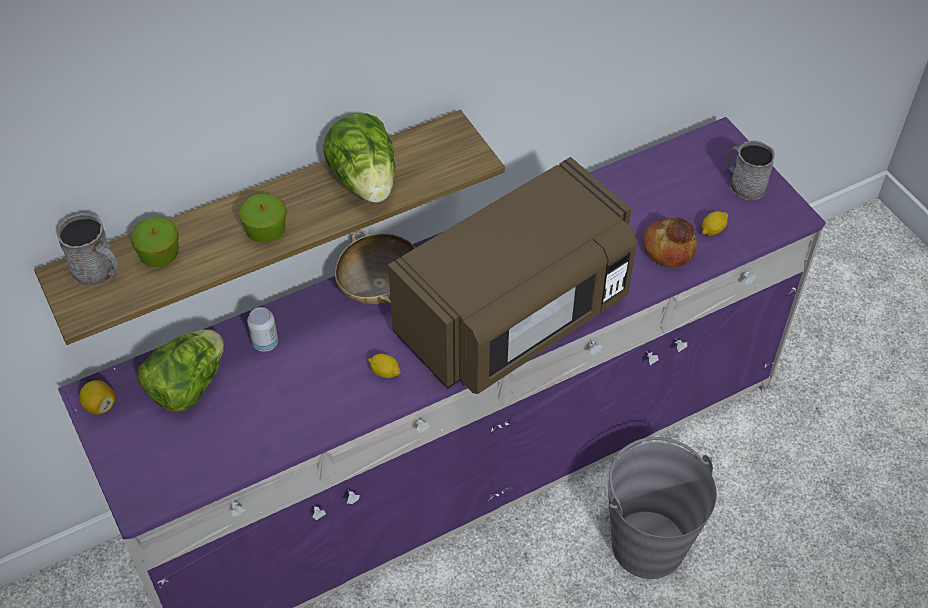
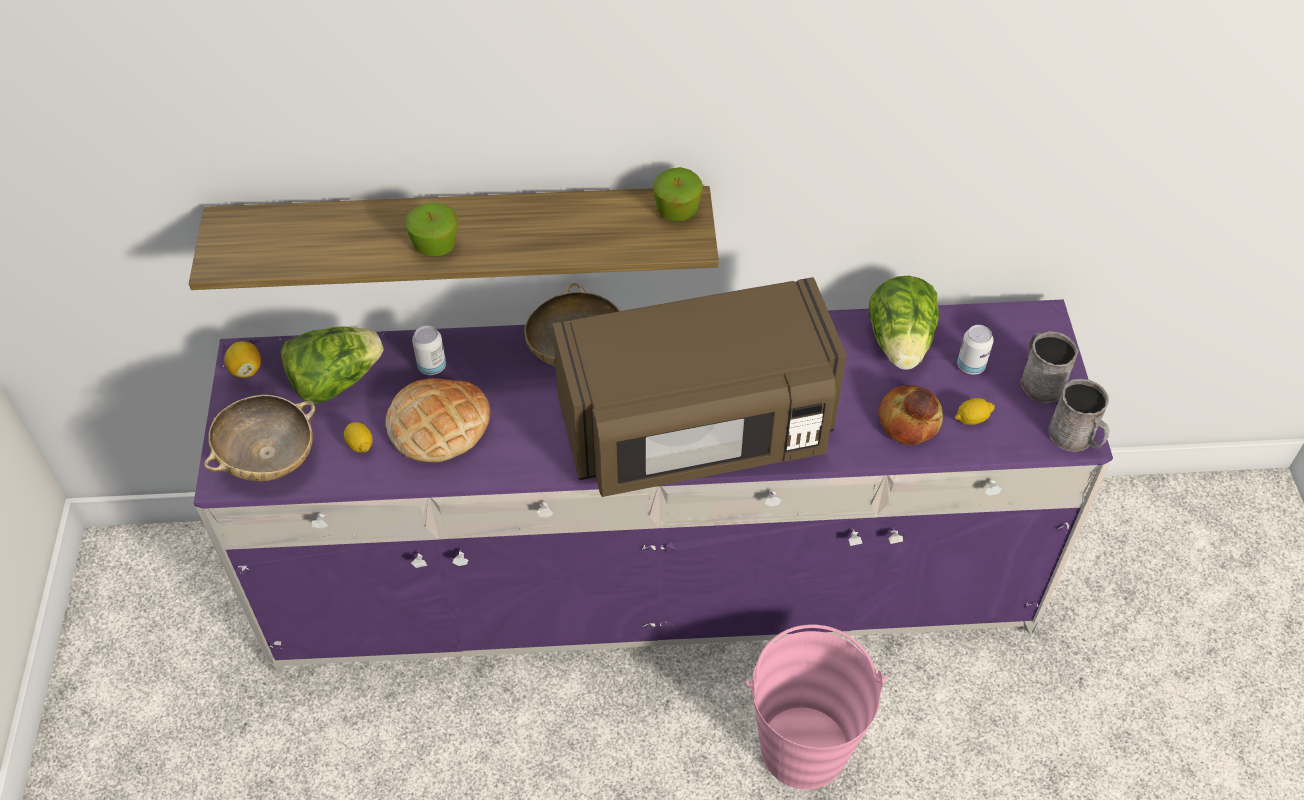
camera: 25 degrees right, 0 degrees up
(99, 272) = (258, 230): grey mug -> grey mug (1075, 438)
(160, 256) = (322, 234): apple -> apple (677, 211)
(168, 472) = (268, 458): none -> beige bowl
(301, 389) = (438, 425): none -> bread
(366, 181) = (564, 228): lettuce -> lettuce (900, 344)
(384, 372) = (529, 439): lemon -> lemon (360, 444)
(648, 544) = (804, 747): grey bucket -> pink bucket
(689, 190) = (970, 366): none -> can

